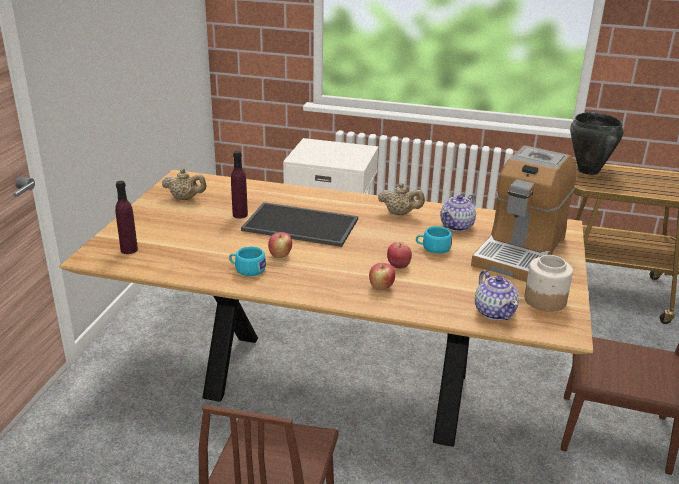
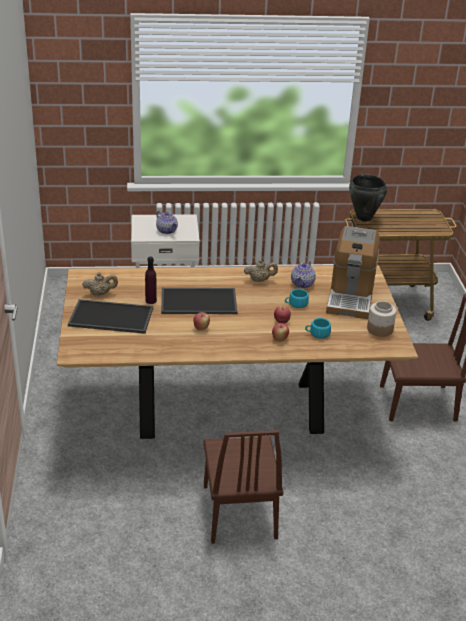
camera: 20 degrees left, 5 degrees up
(129, 250) = (95, 343): purple bottle -> none
(173, 225) = (110, 317): none -> tray
(247, 269) = (187, 342): turquoise cup -> turquoise cup (317, 333)
(494, 312) = (354, 343): teapot -> teapot (167, 230)

